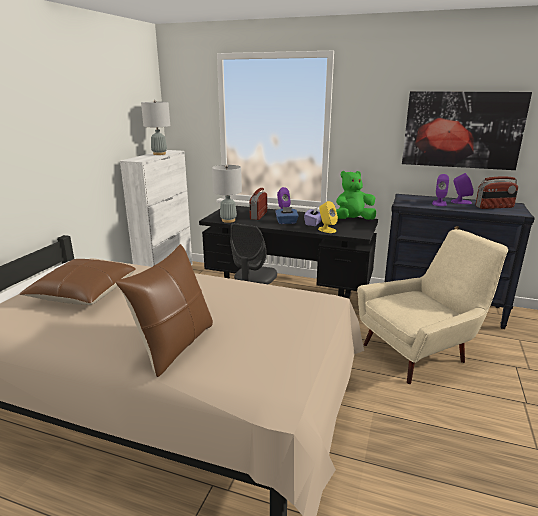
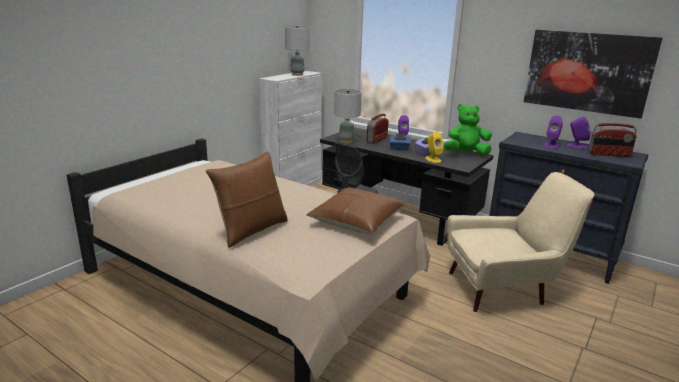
camera: 15 degrees right, 0 degrees up
(83, 293) = (201, 185): brown pillow -> brown pillow (356, 221)

